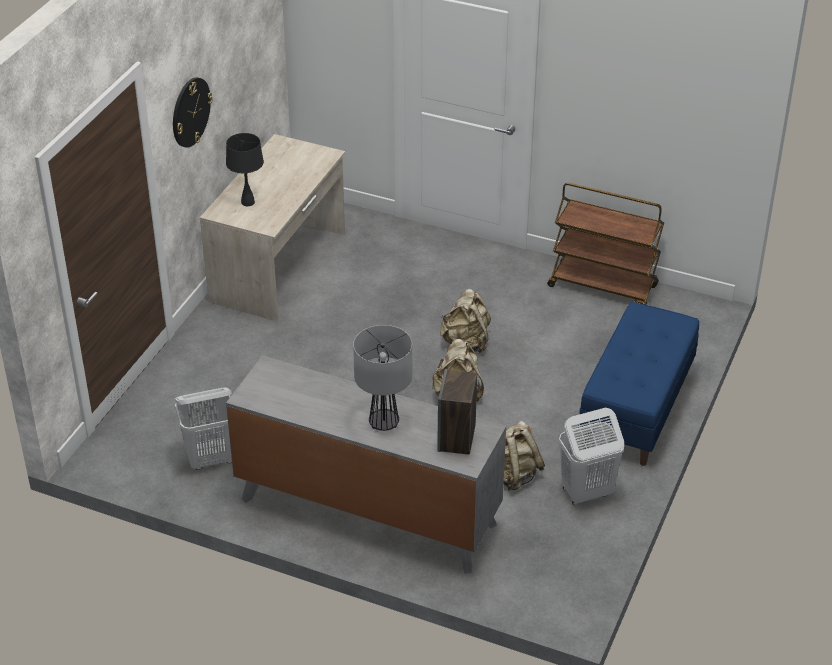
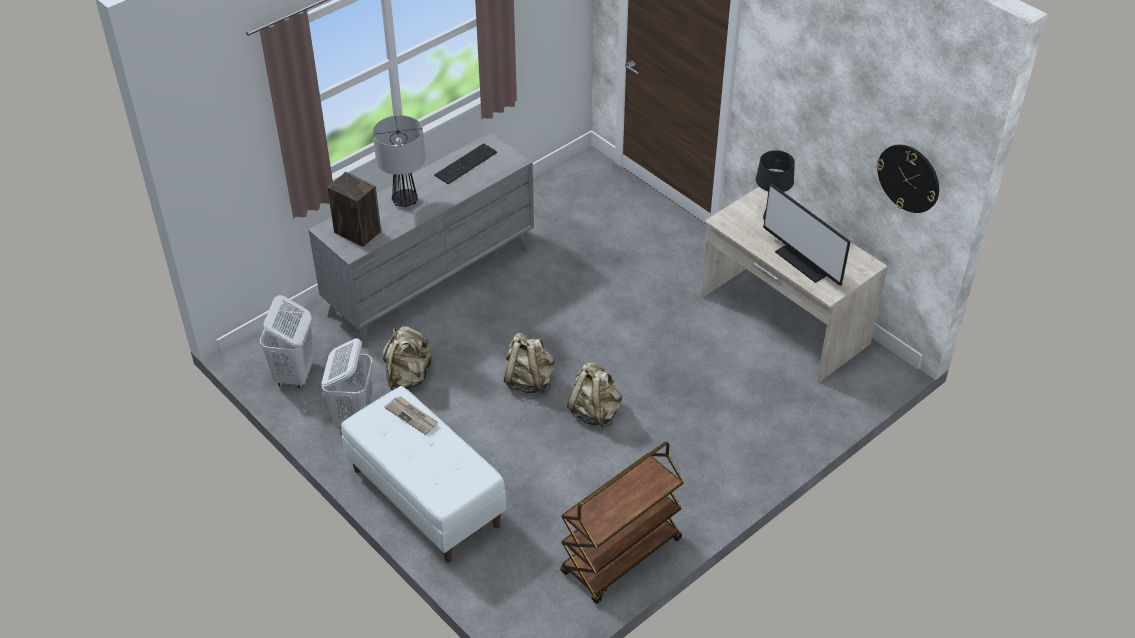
camera: 115 degrees right, 5 degrees up
(190, 112) = (790, 99): wall clock -> wall clock (908, 178)
(211, 459) = (548, 216): white laundry basket -> white laundry basket (294, 374)
(293, 399) = (467, 164): none -> keyboard
(295, 172) = (806, 261): none -> monitor
(612, 372) = (412, 416): none -> newspaper
(636, 410) = (425, 497): blue bench -> white bench

